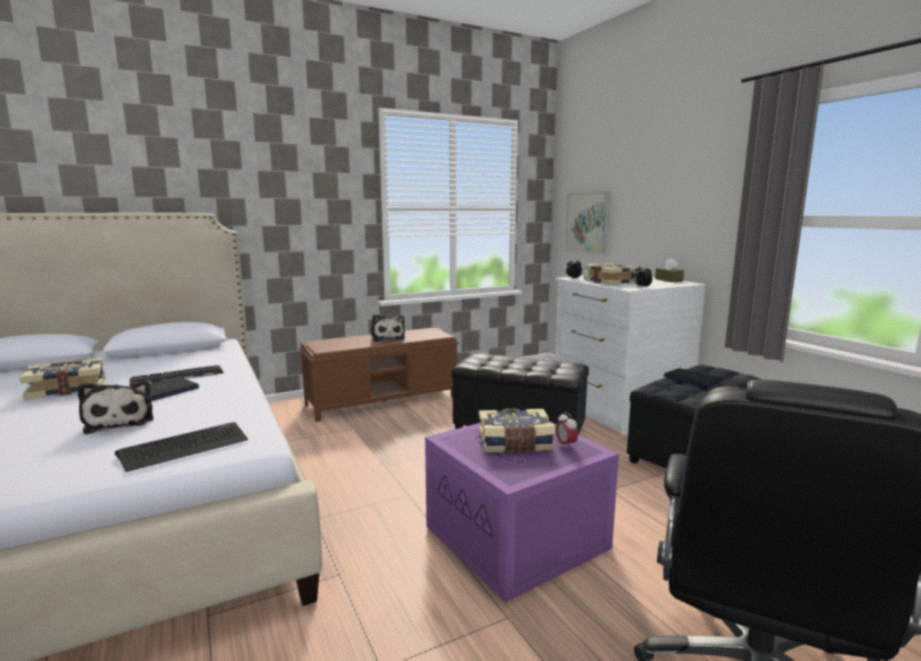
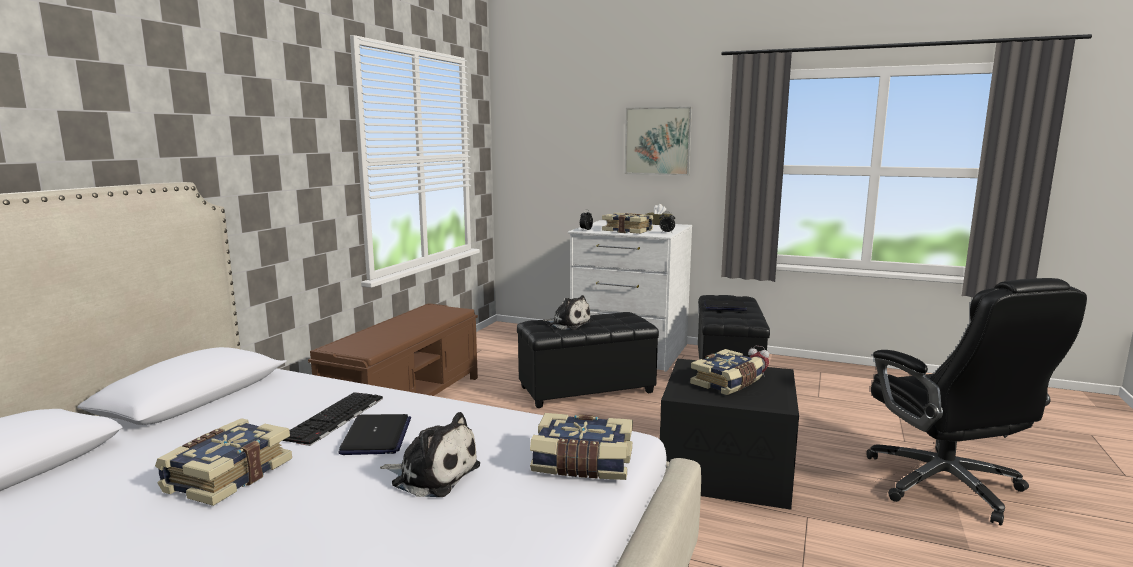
camera: 40 degrees left, 0 degrees up
(184, 447) = (582, 464): keyboard -> book
(387, 338) = (408, 324): plush toy -> plush toy (568, 324)
(519, 537) = (728, 467): purple storage box -> black storage box
(587, 222) = (544, 171): picture -> picture (657, 141)

